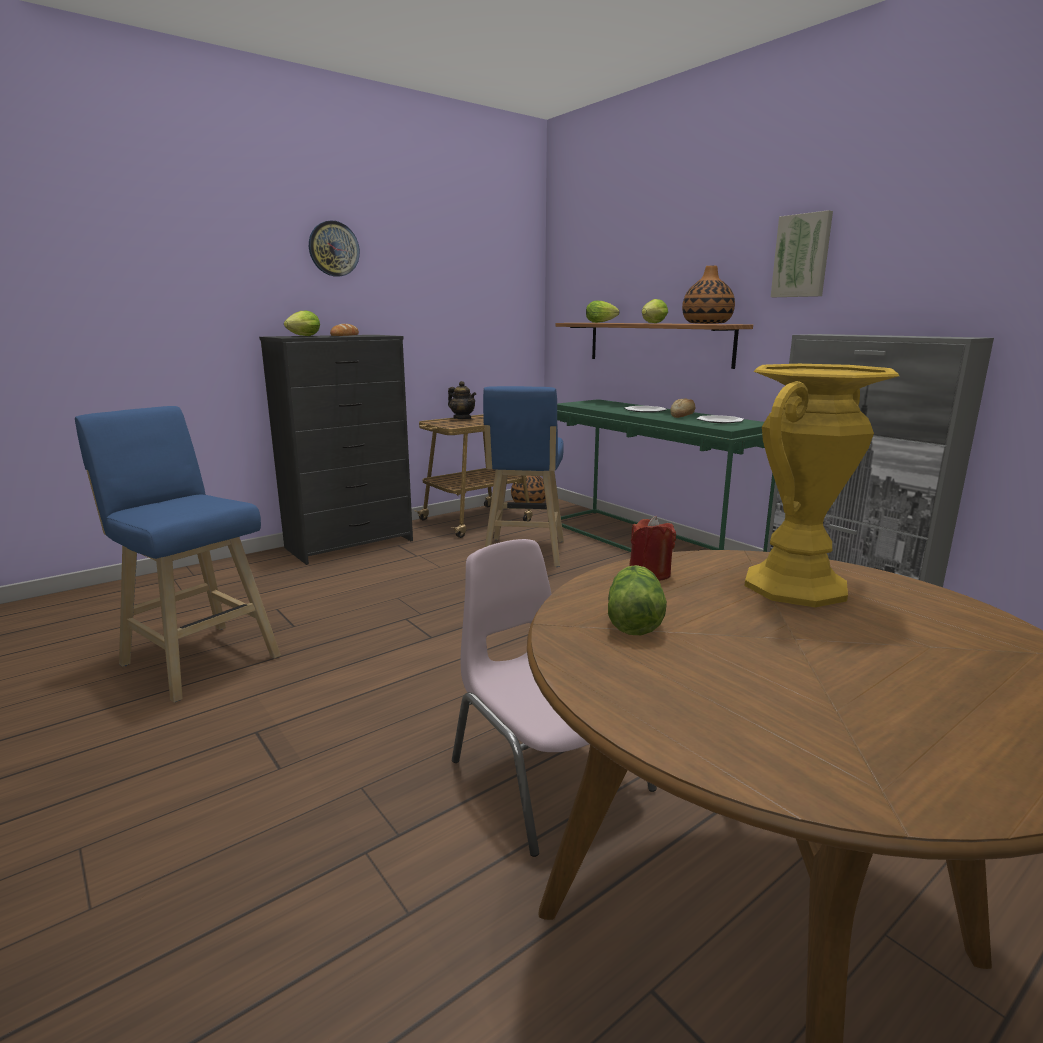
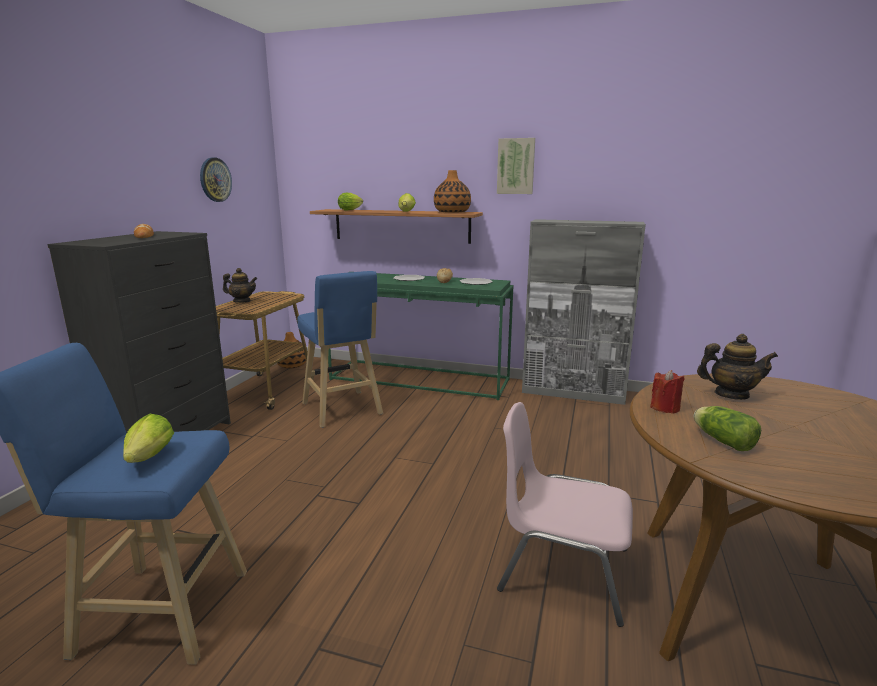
camera: 35 degrees left, 0 degrees up
(302, 336) = (104, 240): lettuce -> lettuce (148, 459)
(333, 249) = (110, 146): wall clock -> wall clock (215, 179)
(794, 586) = (731, 394): yellow vase -> teapot

